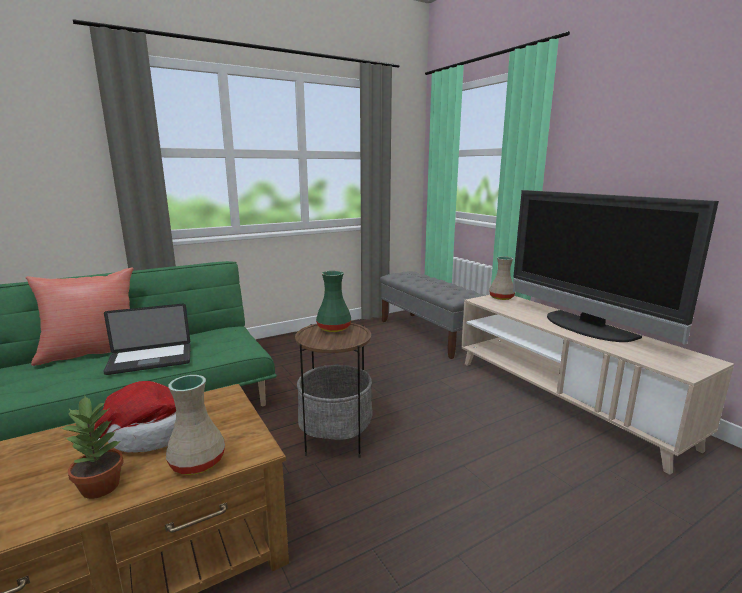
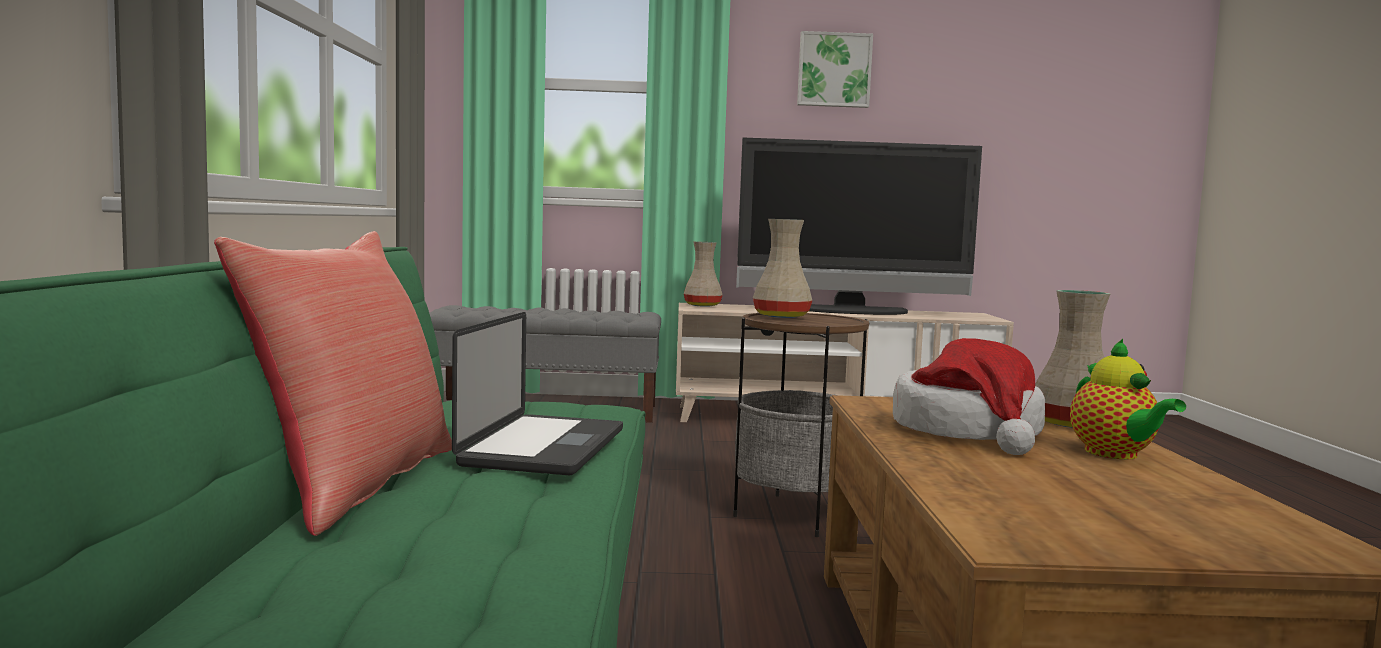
camera: 60 degrees left, 10 degrees down
(102, 486) = (1115, 454): potted plant -> teapot
(333, 328) = (782, 316): green vase -> beige vase
(636, 125) = (834, 70): none -> picture

